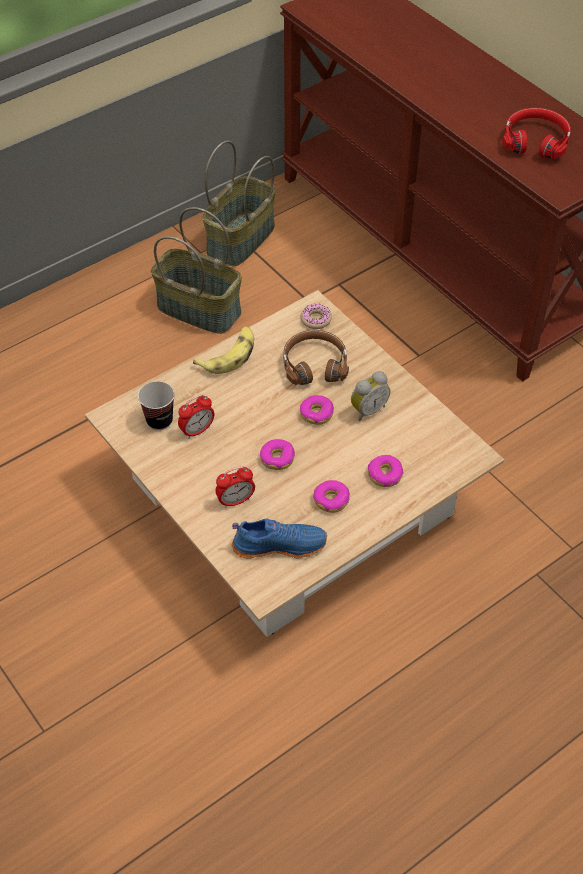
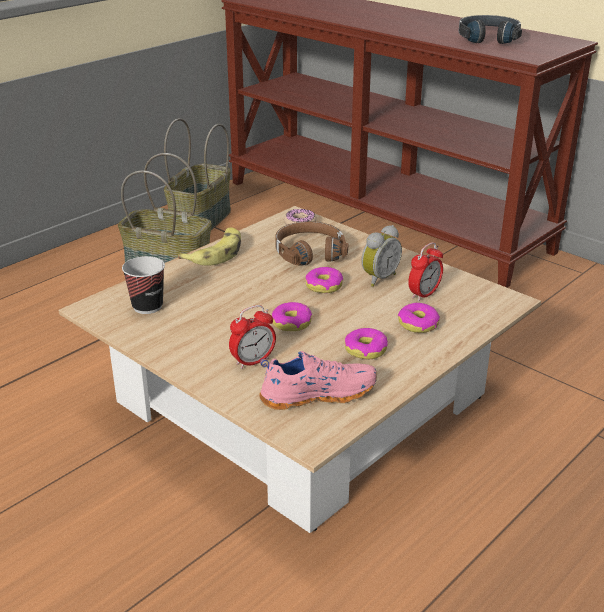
camera: 10 degrees left, 20 degrees down
(197, 430) = (193, 310): alarm clock -> alarm clock (424, 294)
(279, 544) = (317, 394): blue shoe -> pink shoe
(535, 141) = (488, 38): red headphones -> black headphones

